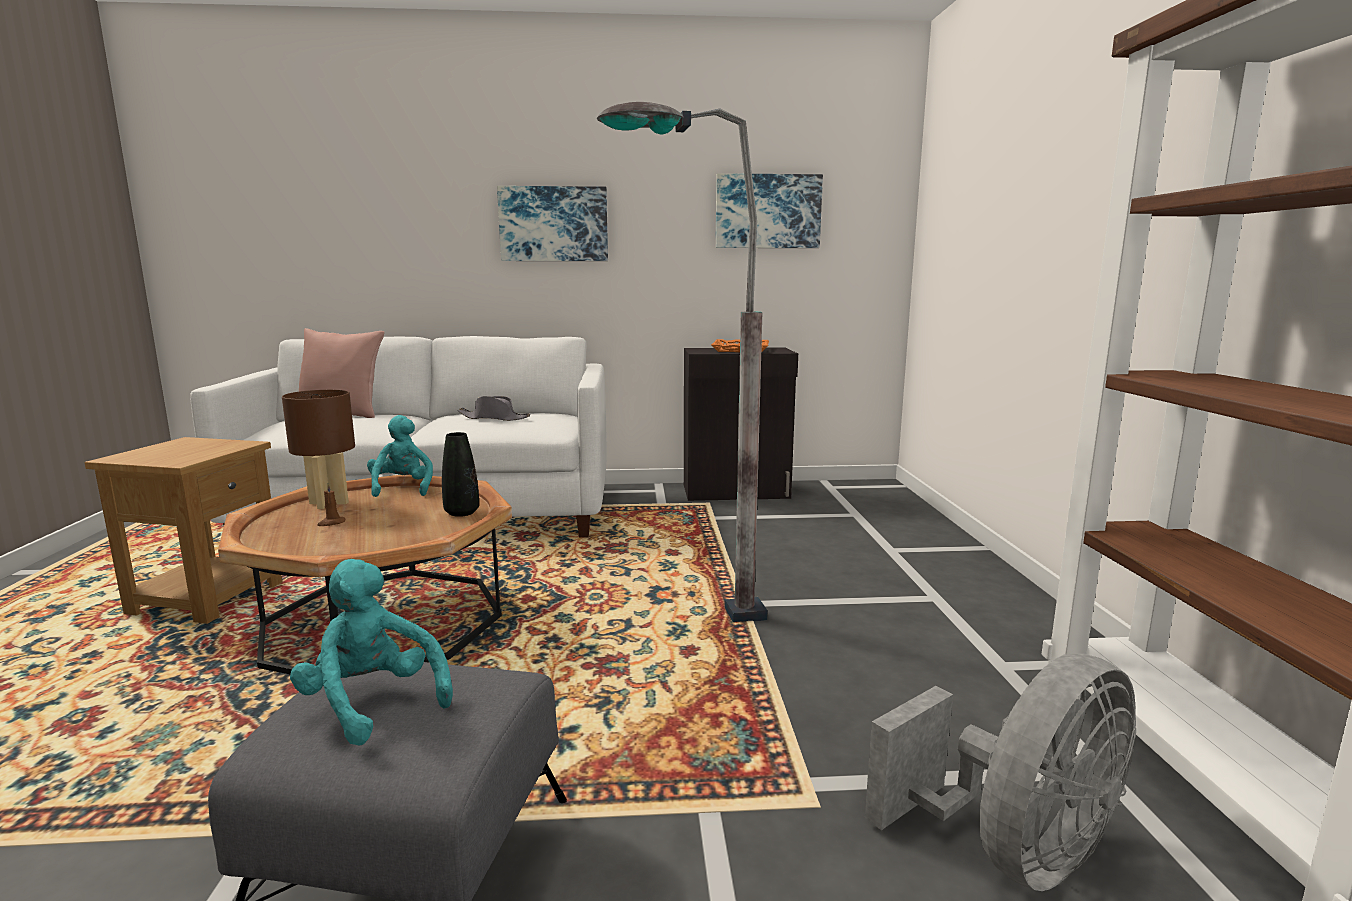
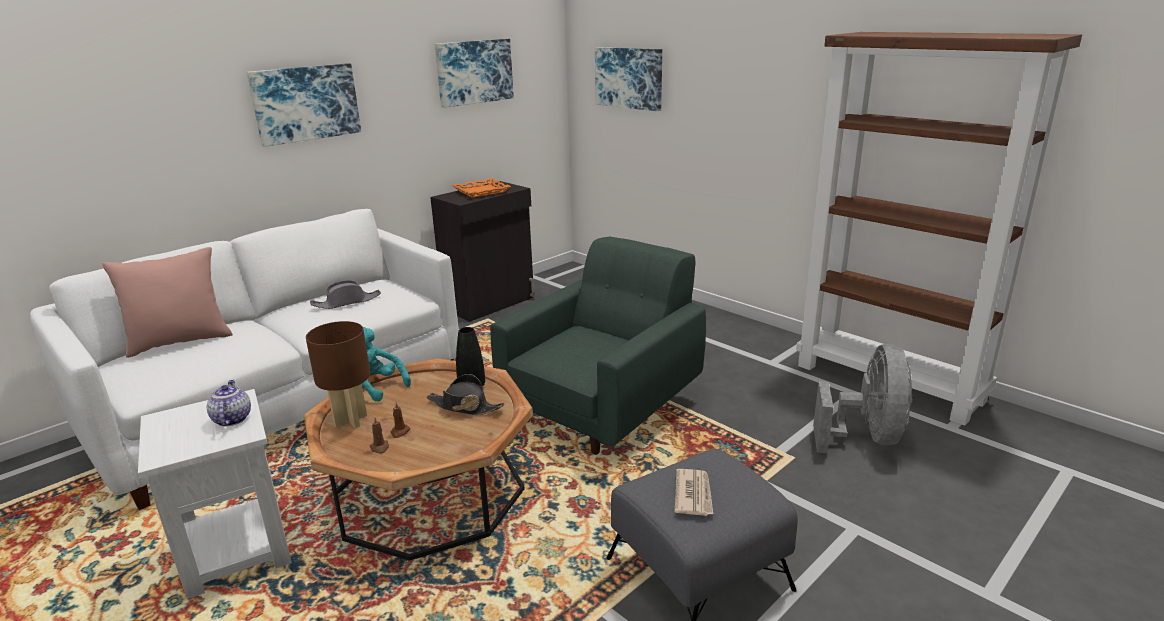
camera: 40 degrees left, 10 degrees up
(204, 452) = (232, 419): none -> teapot
(208, 597) = (236, 550): brown side table -> white side table
(291, 528) = (380, 448): none -> brown candle
(372, 702) = (693, 494): turquoise plush toy -> newspaper
(418, 524) = (464, 406): none -> black hat
(675, 620) = (604, 406): grey floor lamp -> green armchair
(964, 218) = (629, 78): none -> picture

